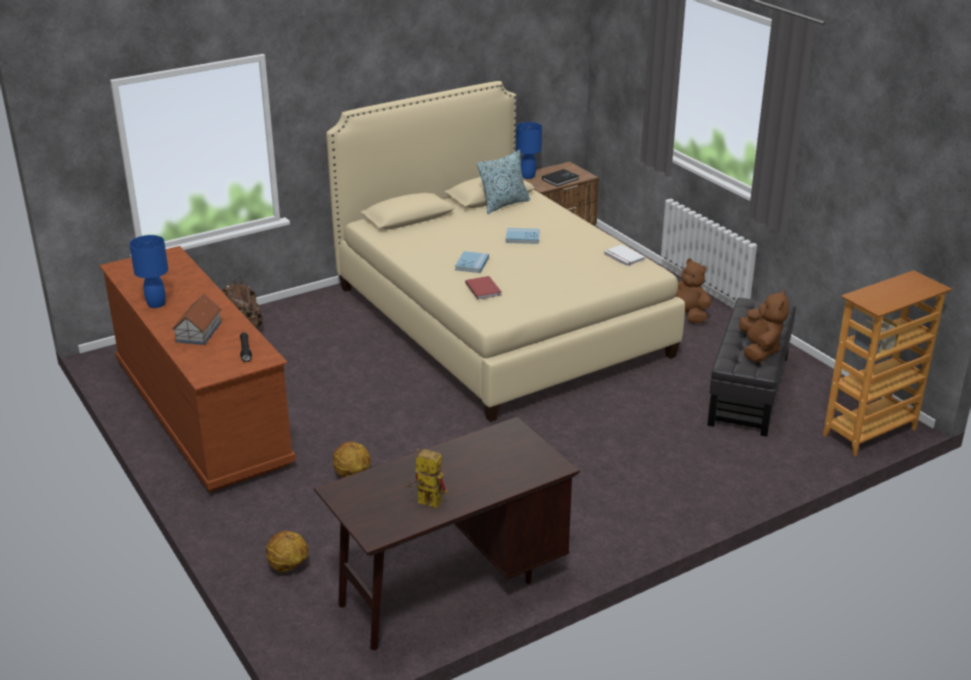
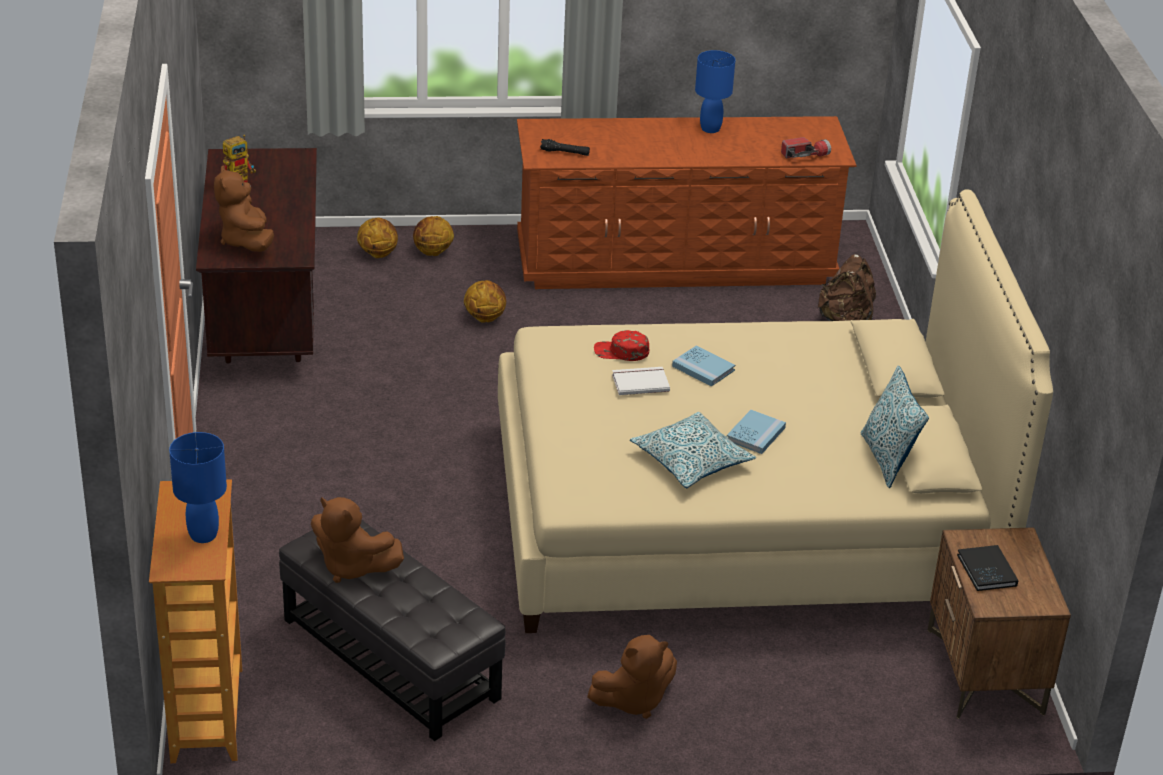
camera: 115 degrees right, 5 degrees up
(178, 263) = (805, 155): none -> flashlight
(198, 332) = (627, 138): toy house -> none
(264, 536) = (432, 252): none -> basketball
(484, 289) = (621, 352): red book -> red cap
(513, 461) = (246, 241): none -> brown plush toy
(528, 176) = (1018, 541): blue table lamp -> blue table lamp (203, 535)
(569, 248) = (691, 461): none -> pillow
(623, 257) = (628, 496): white book -> white book (640, 382)

